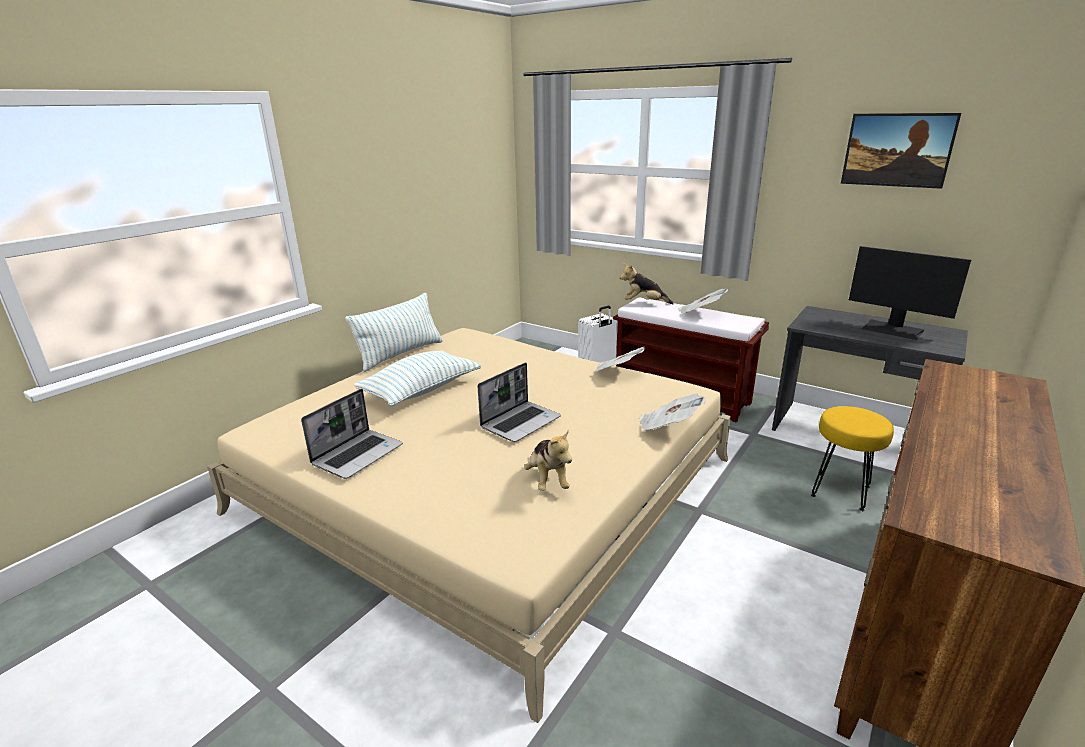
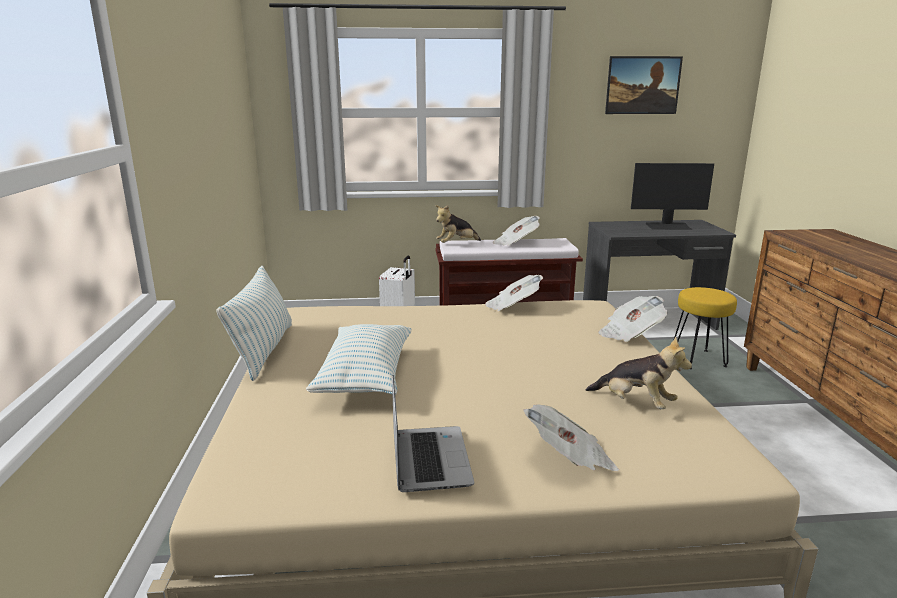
camera: 40 degrees left, 5 degrees down
(427, 493) = (570, 460): none -> newspaper
(521, 422) = (524, 368): laptop -> none

